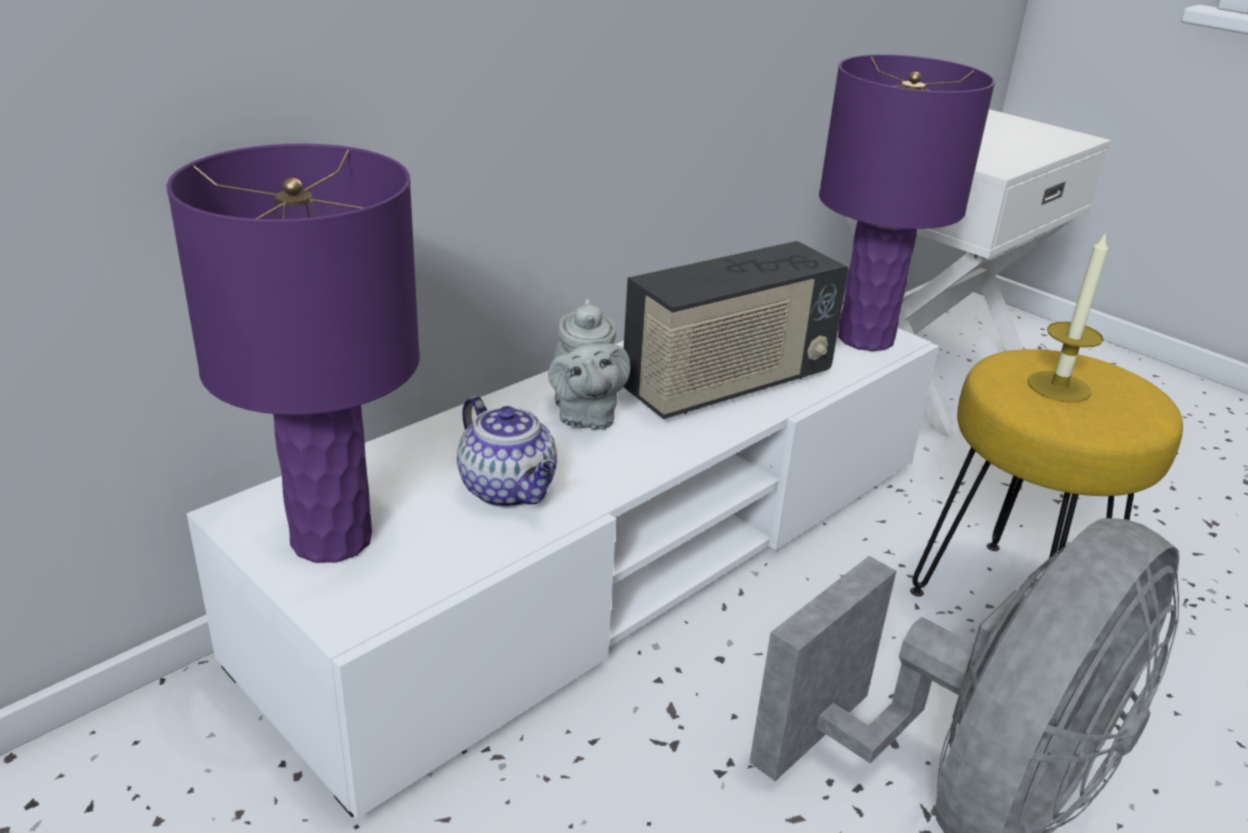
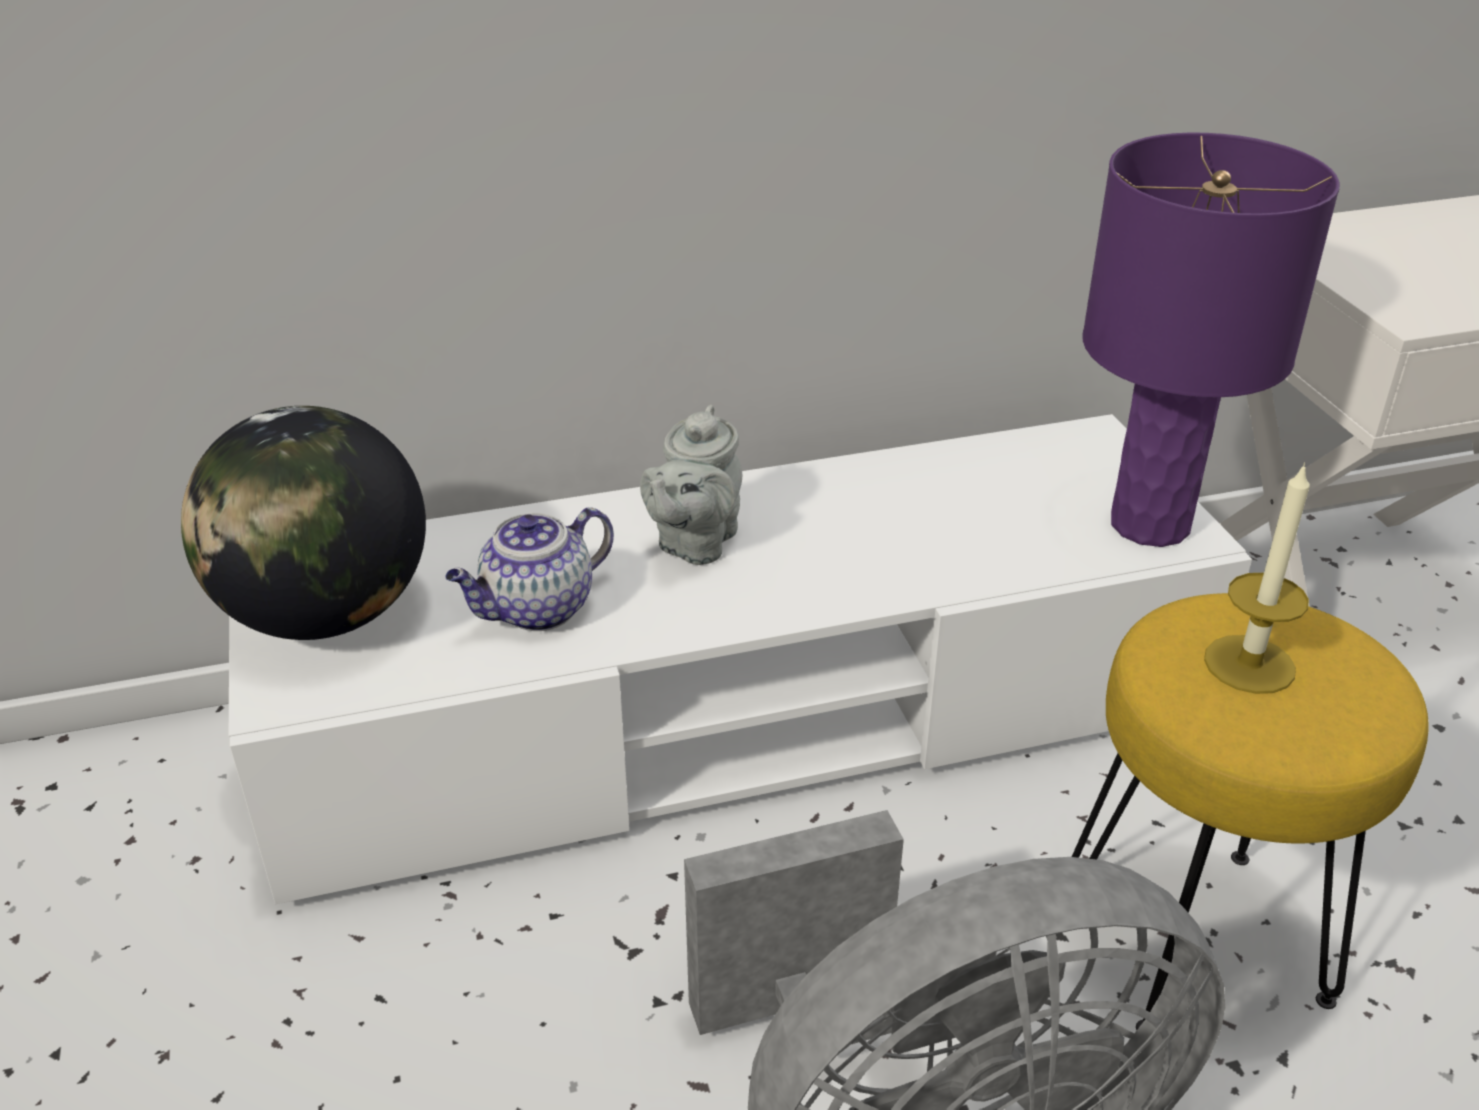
camera: 30 degrees right, 5 degrees up
(331, 539) = (326, 614): purple table lamp -> globe
(510, 490) = (536, 610): teapot -> teapot turned 60 degrees clockwise
(728, 385) = (899, 546): radio -> none

